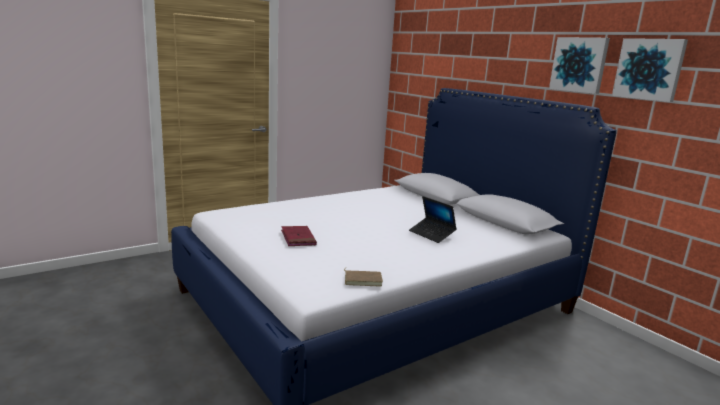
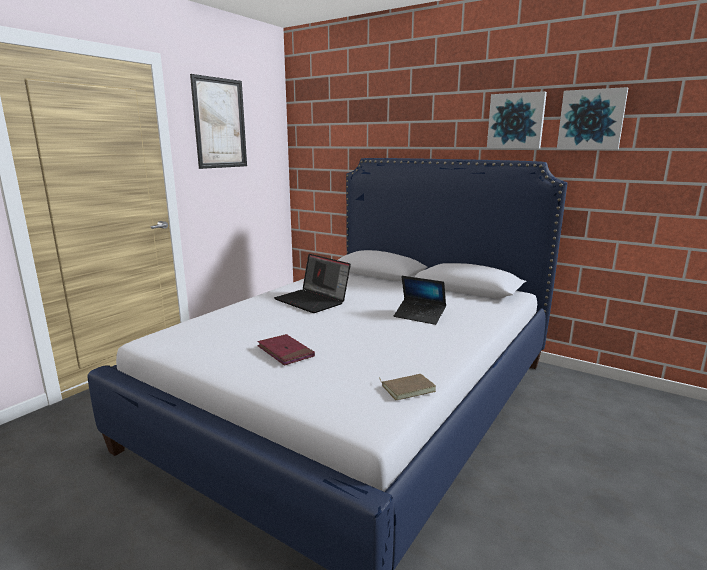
camera: 20 degrees left, 0 degrees up
(324, 49) = (220, 123): none -> picture
(355, 207) = (313, 301): none -> laptop

